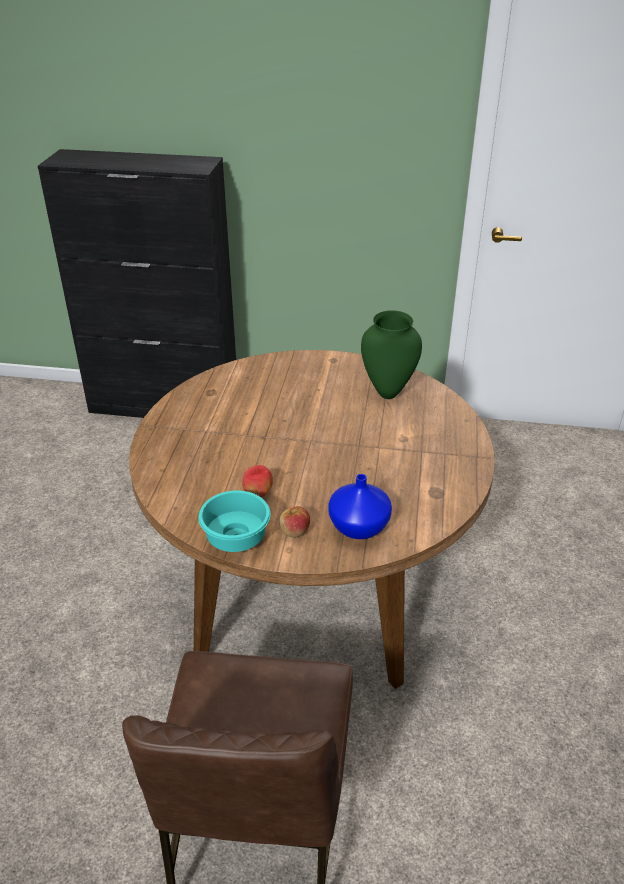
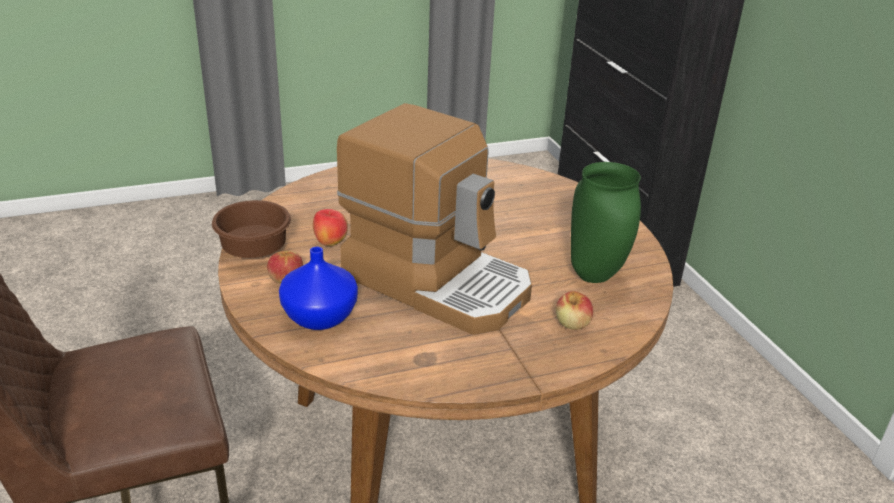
camera: 60 degrees right, 5 degrees down
(234, 538) = (254, 249): turquoise bowl -> brown bowl
(349, 458) = (438, 281): none -> coffee machine
(433, 421) = (572, 324): none -> apple

